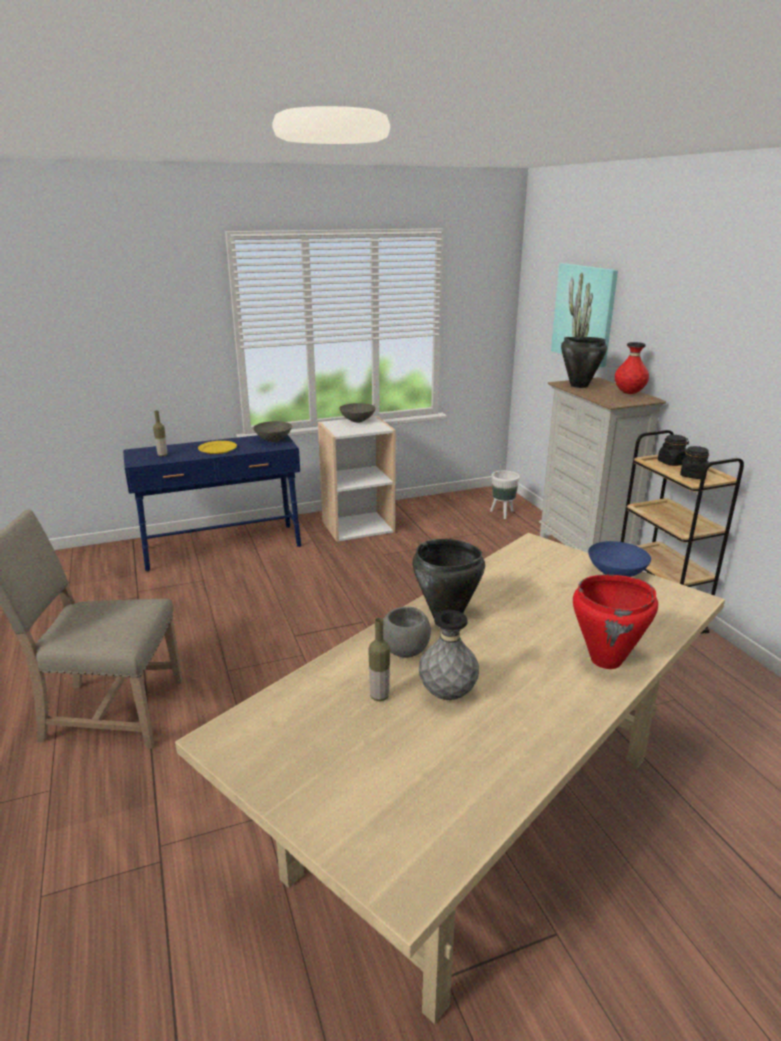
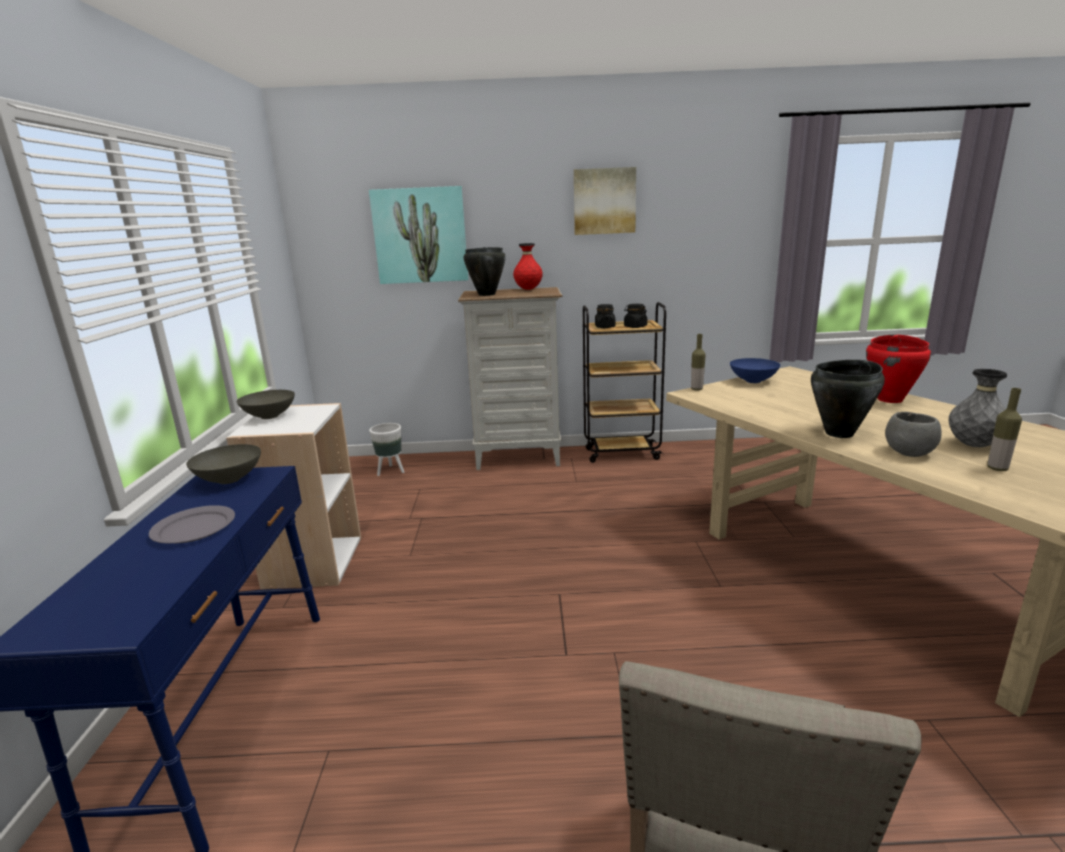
camera: 70 degrees left, 5 degrees down
(162, 455) = (130, 591): bottle -> bottle (696, 389)
(217, 449) = (193, 528): yellow plate -> grey plate
(729, 312) = (604, 201): none -> picture

